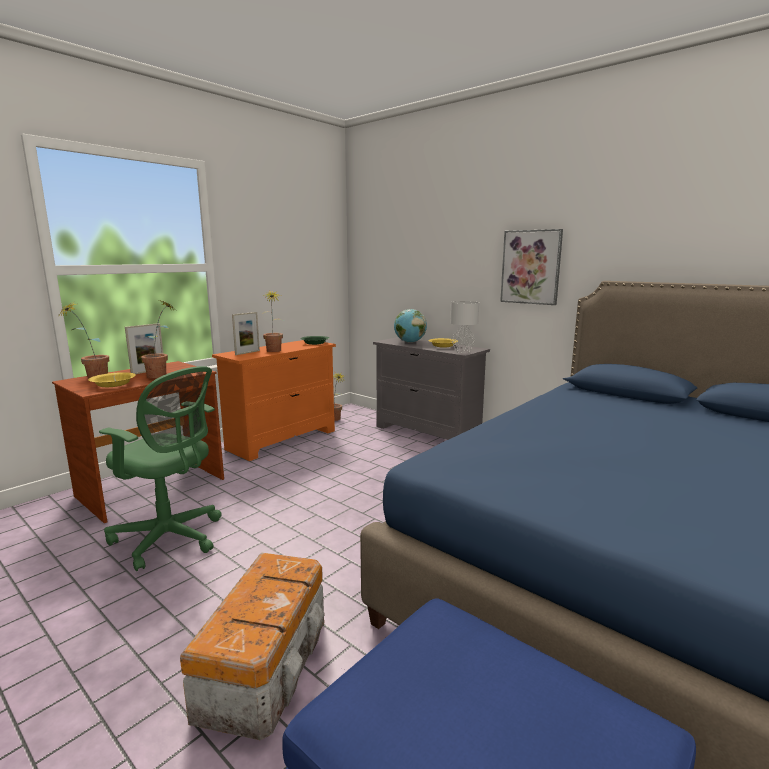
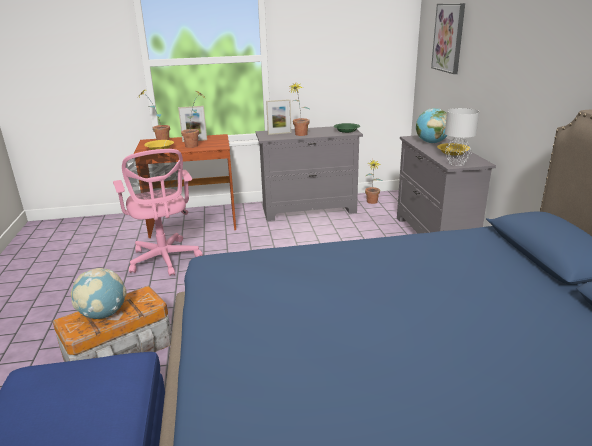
camera: 40 degrees right, 10 degrees up
(171, 539) = (165, 260): green office chair -> pink office chair
(257, 607) = (104, 314): none -> globe
(282, 439) = (309, 210): orange dresser -> grey dresser
(531, 267) = (539, 78): picture -> picture (449, 38)

